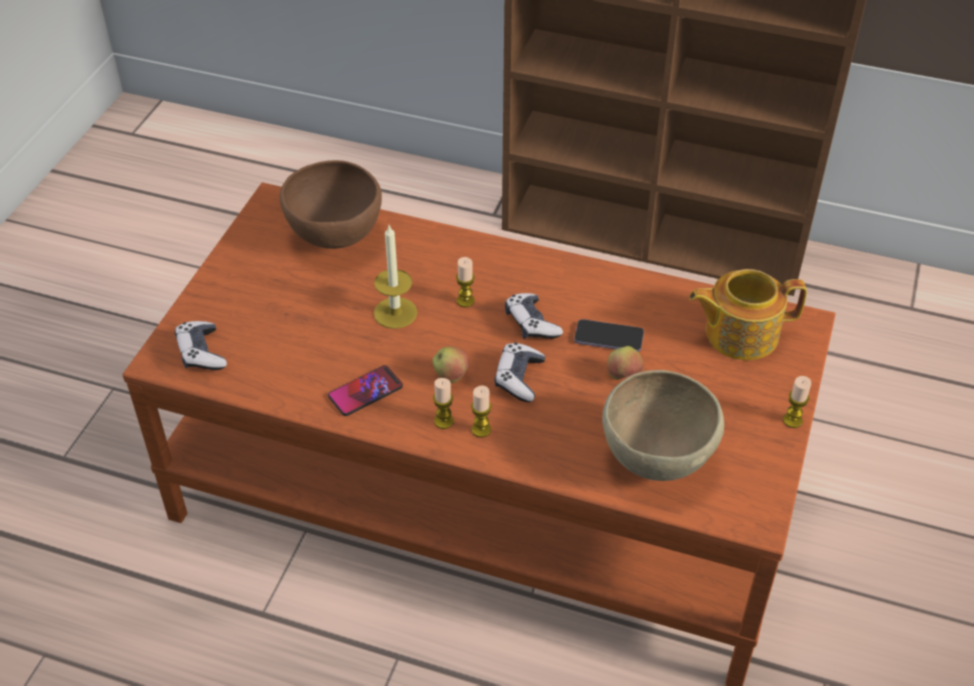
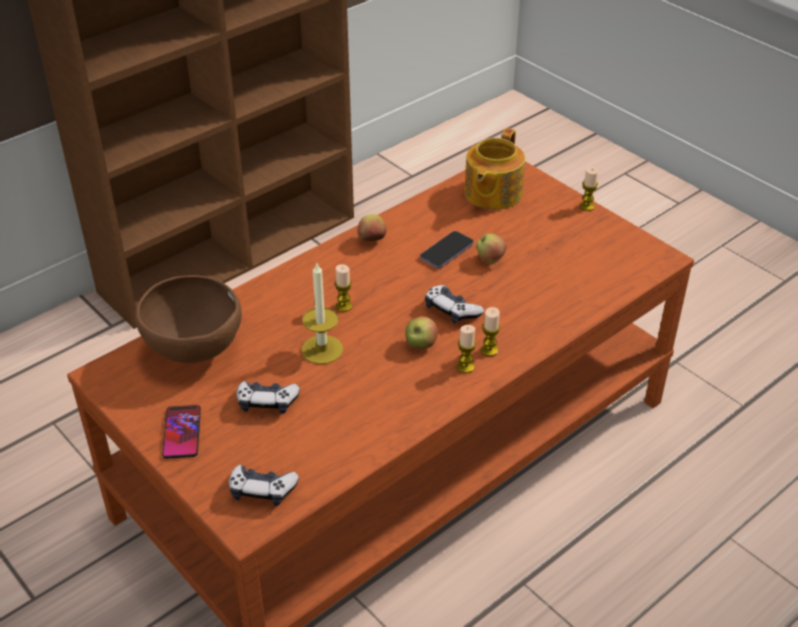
camera: 60 degrees left, 5 degrees down
(365, 391) = (398, 399): phone -> phone (182, 432)
(531, 324) = (399, 282): game controller -> game controller (267, 402)
(578, 278) = (372, 240): none -> apple
(656, 458) = (579, 277): brown bowl -> none

